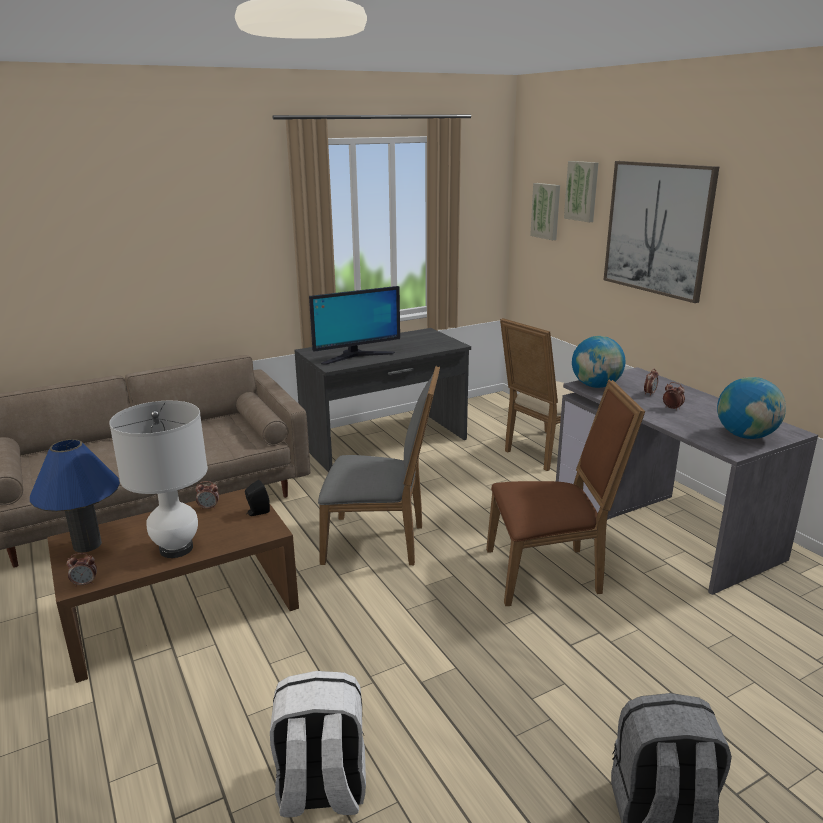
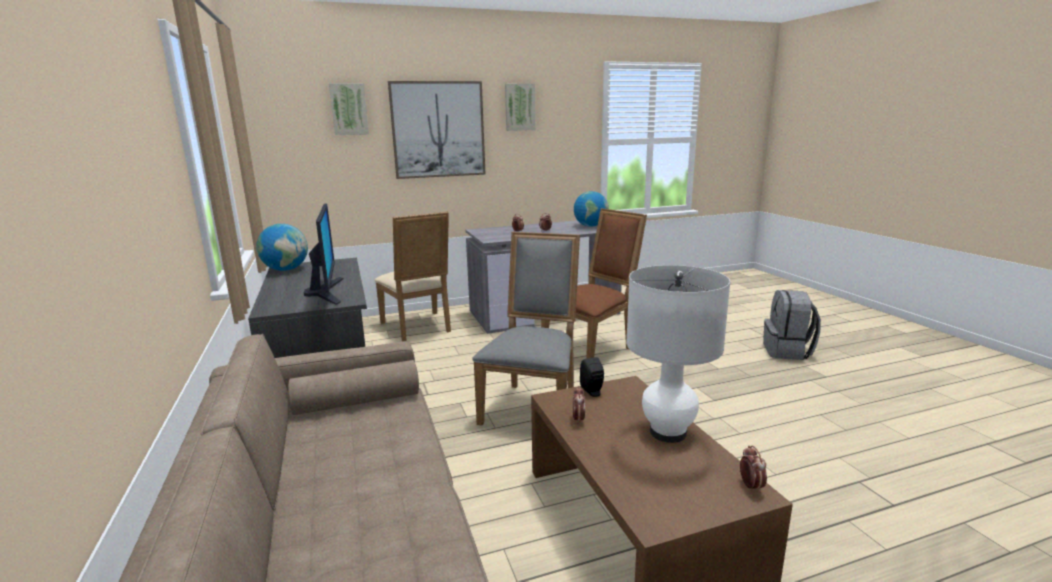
camera: 80 degrees left, 5 degrees down
(87, 544) = (665, 500): blue table lamp -> none
(321, 790) = (827, 440): white backpack -> none
(546, 211) = (302, 132): picture -> picture (519, 107)
(550, 572) = (592, 348): brown chair -> brown chair turned 45 degrees clockwise
(596, 386) = (495, 238): globe -> globe (286, 269)

